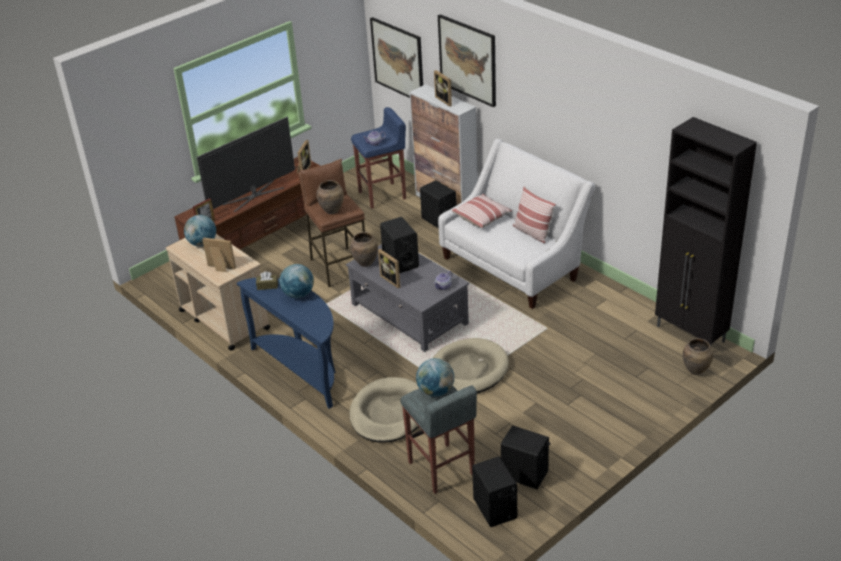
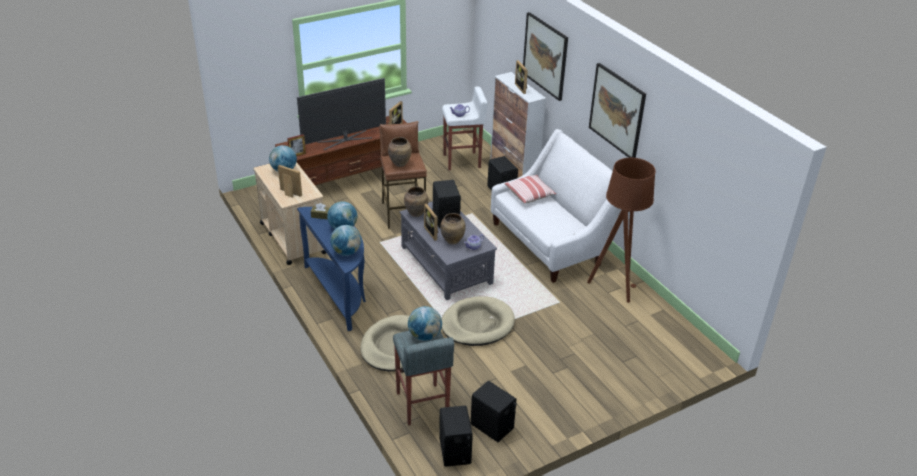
camera: 10 degrees right, 0 degrees up
(314, 320) = (346, 252): none -> globe
(383, 195) = (462, 161): blue stool -> white stool
(398, 59) = (494, 47): picture -> picture (617, 111)
(532, 232) = (568, 216): pillow -> none
(599, 298) = (615, 286): none -> brown floor lamp
(691, 334) = (685, 335): black cabinet -> none
(696, 370) = (679, 368): brown vase -> brown vase (452, 241)

